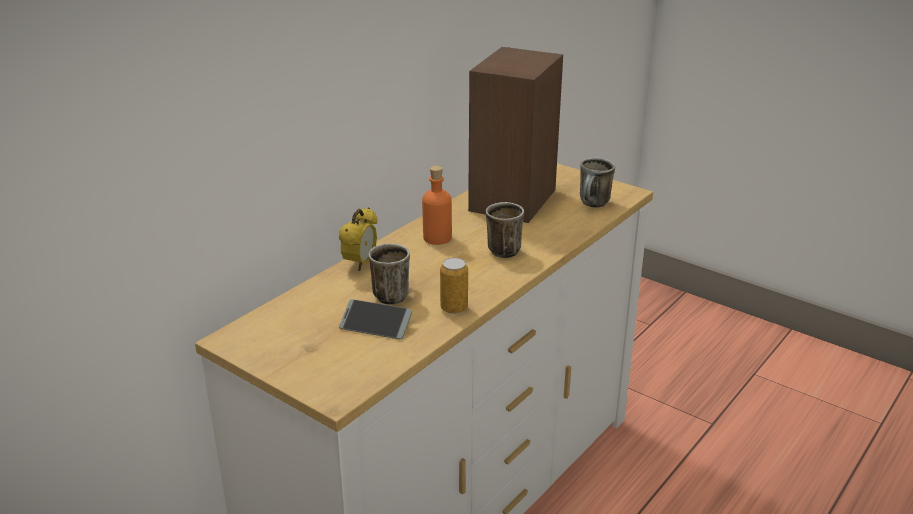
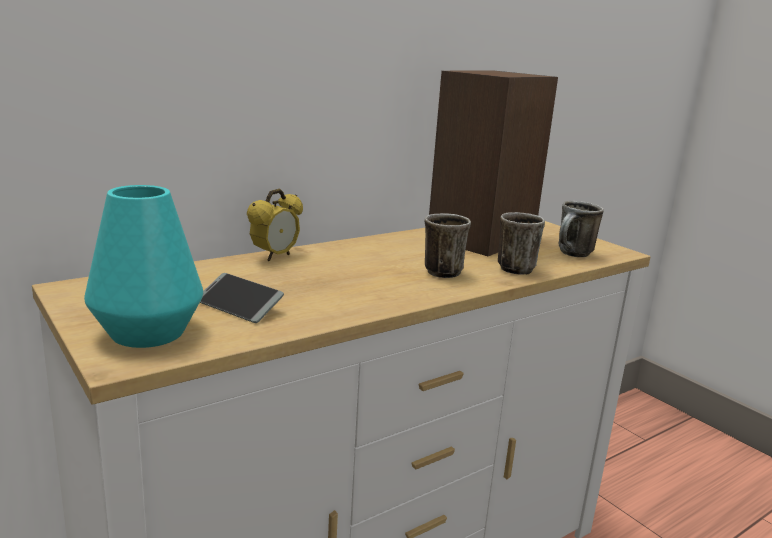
camera: 15 degrees right, 10 degrees down
(332, 367) = (148, 332): none -> turquoise vase
(392, 293) = (286, 284): mug -> mug (518, 268)
(437, 238) = (376, 251): orange bottle -> none
(454, 308) = (345, 308): can -> none

